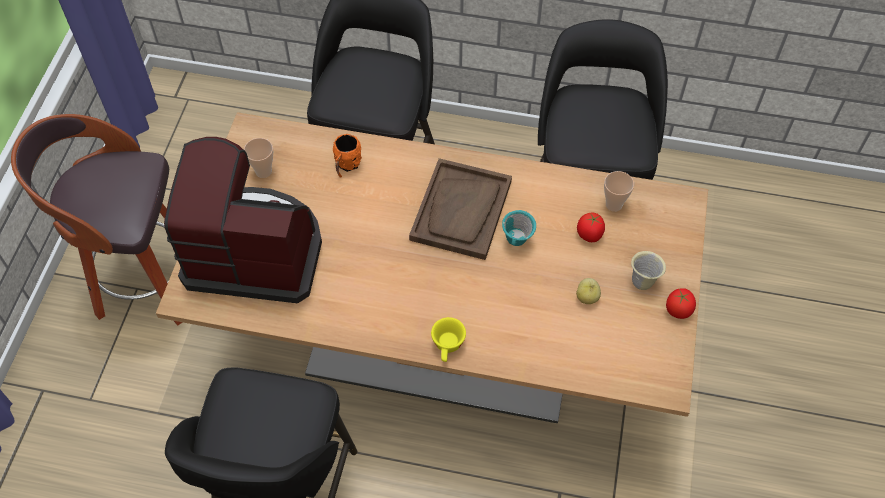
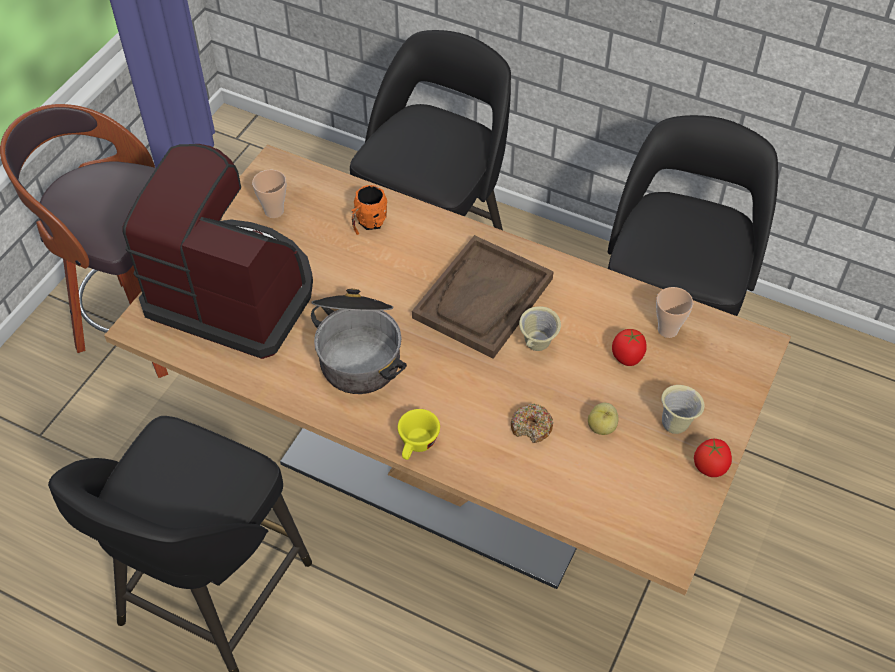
camera: 15 degrees right, 5 degrees down
(374, 277) = (358, 350): none -> cooking pot
(517, 242) = (537, 347): turquoise mug -> beige mug
(533, 310) = (531, 427): none -> donut

